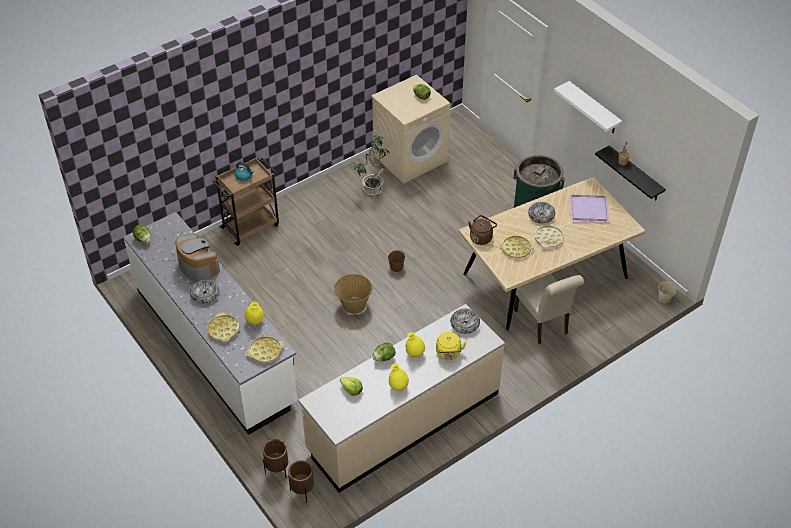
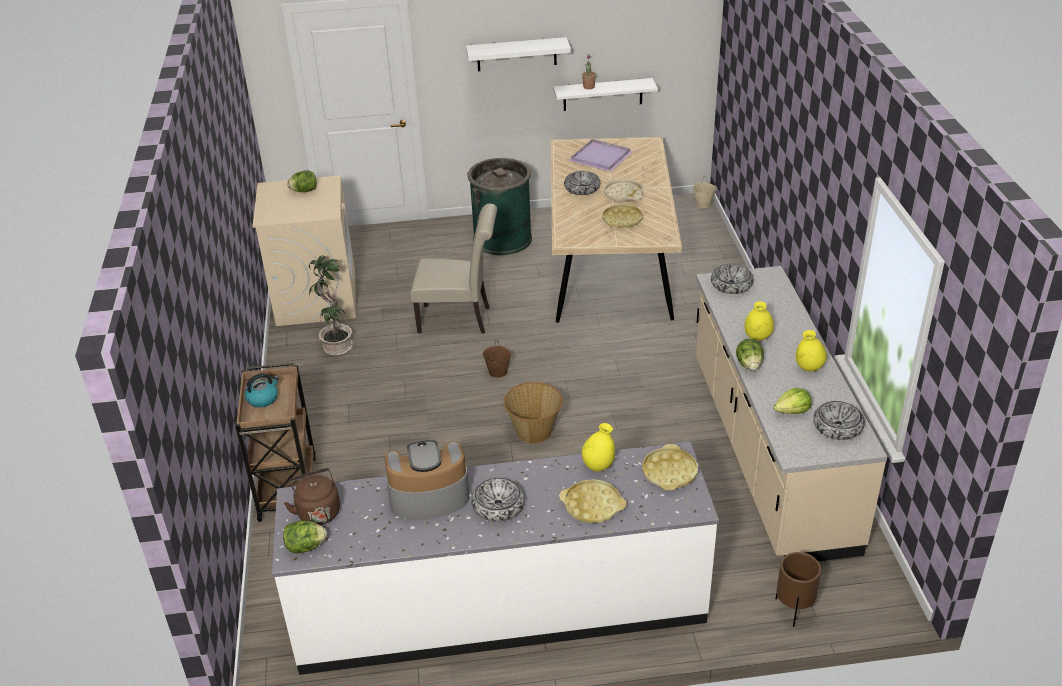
camera: 60 degrees left, 10 degrees down
(302, 492) = (846, 594): brown planter -> none
(349, 414) = (837, 426): none -> bowl
(448, 354) = (775, 311): yellow kettle -> none
(481, 237) = (581, 237): brown kettle -> brown kettle (317, 511)
(543, 324) = (683, 291): beige chair -> beige chair (459, 319)
(635, 174) = (603, 94): black shelf -> white shelf

